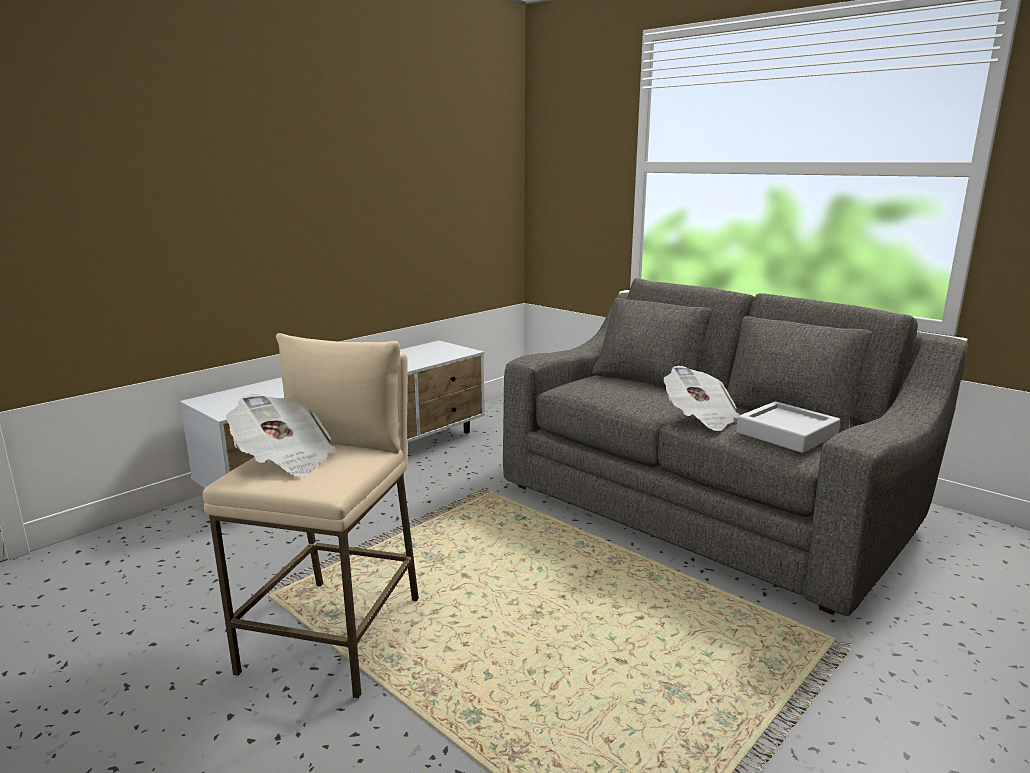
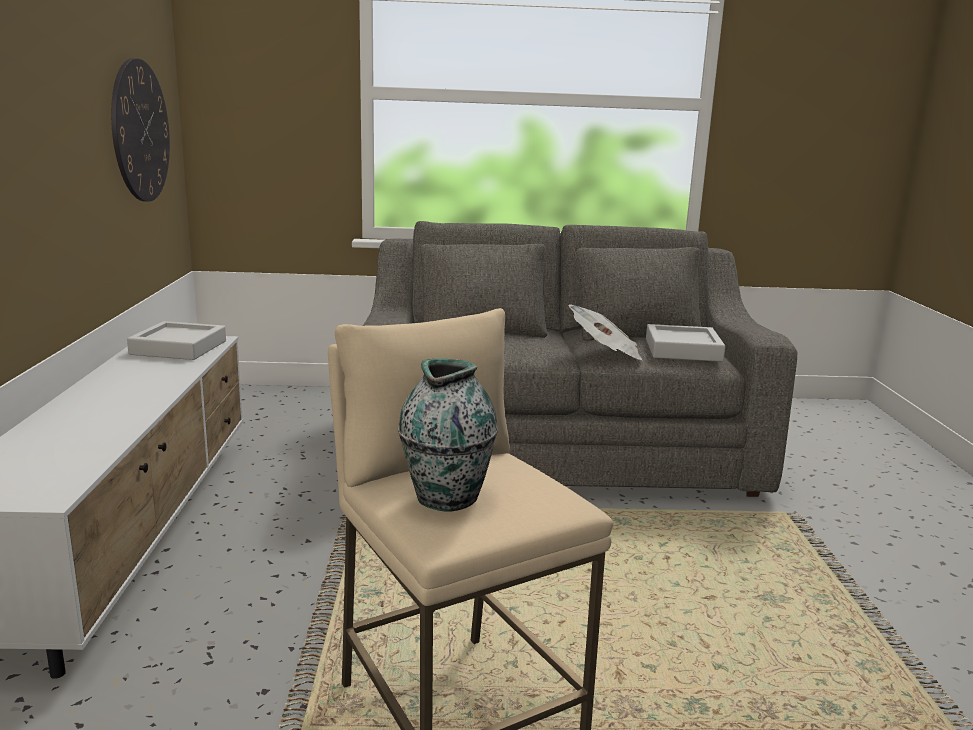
camera: 45 degrees left, 0 degrees up
(285, 459) = (447, 497): newspaper -> vase
(437, 352) = (179, 348): none -> grey tray
(464, 200) = (140, 131): none -> wall clock

